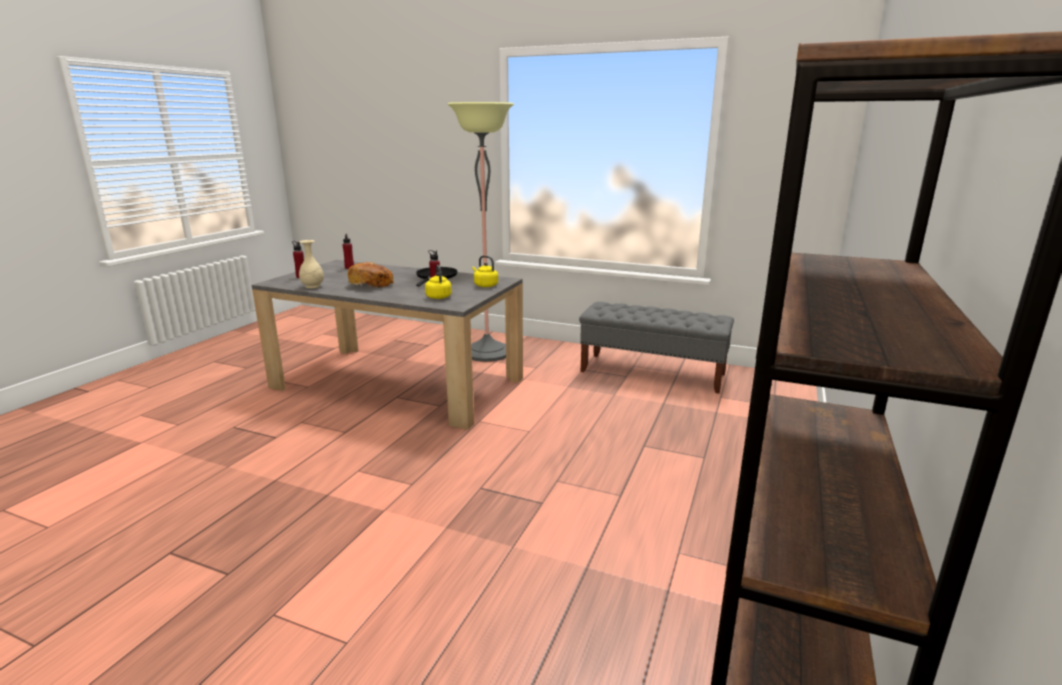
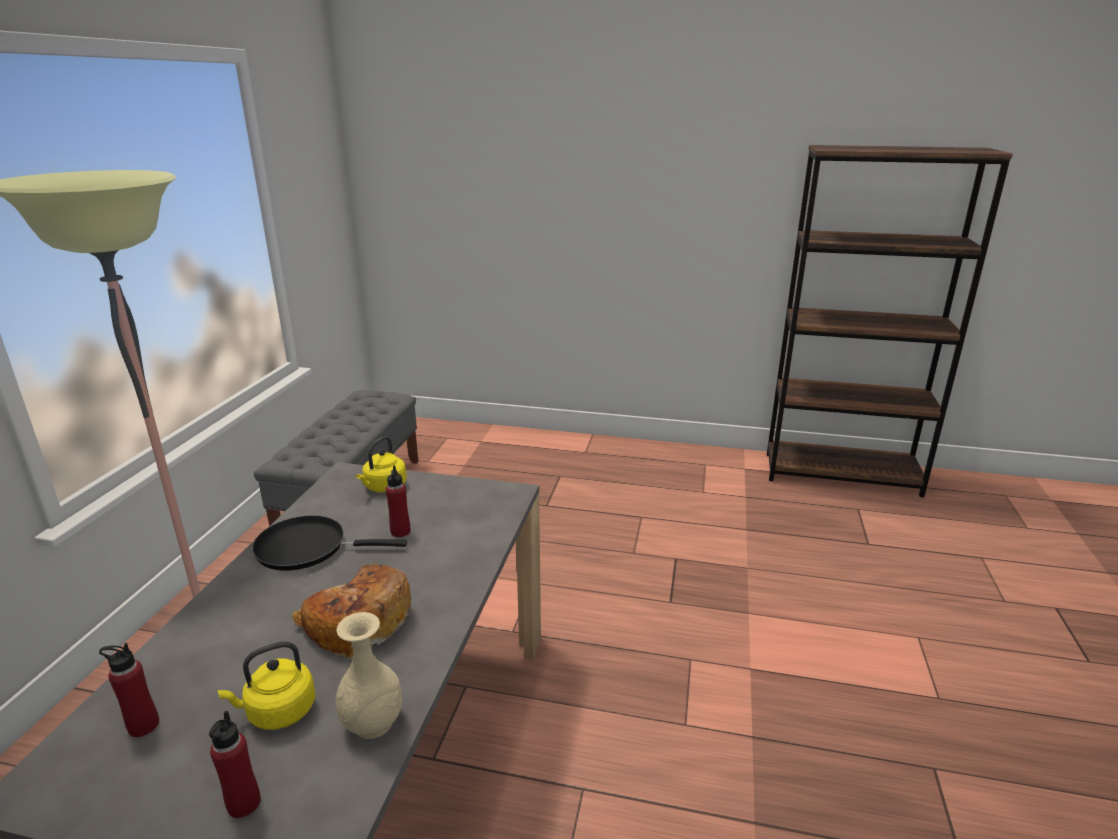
camera: 100 degrees left, 5 degrees up
(438, 296) = (459, 518): yellow kettle -> yellow kettle (278, 712)

